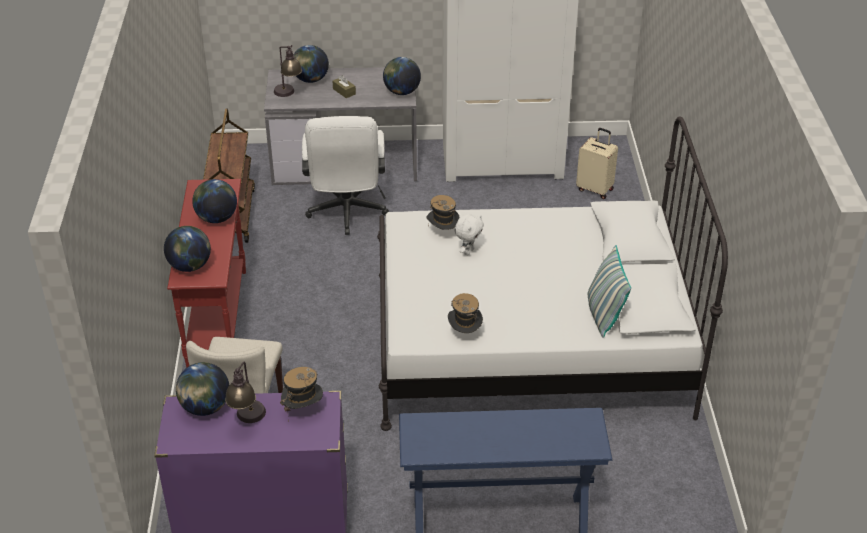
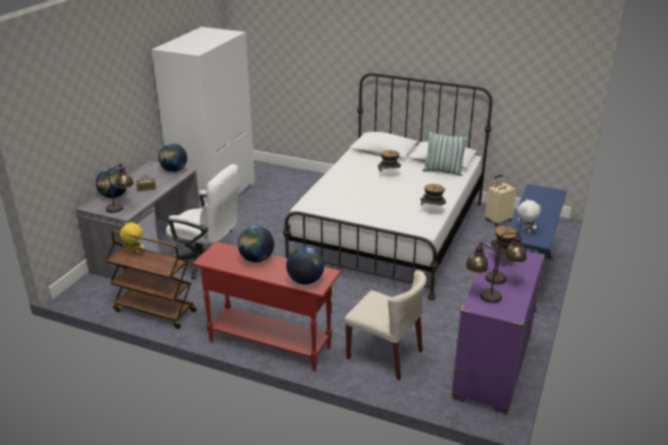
camera: 65 degrees left, 10 degrees down
(205, 407) = (482, 295): globe -> table lamp
(236, 143) = (134, 252): none -> yellow plush toy
(442, 232) = (331, 196): hat -> hat (389, 175)
(468, 251) = (356, 193): white plush toy -> white plush toy (525, 230)
(595, 189) = (274, 178): beige suitcase -> beige suitcase (497, 220)

